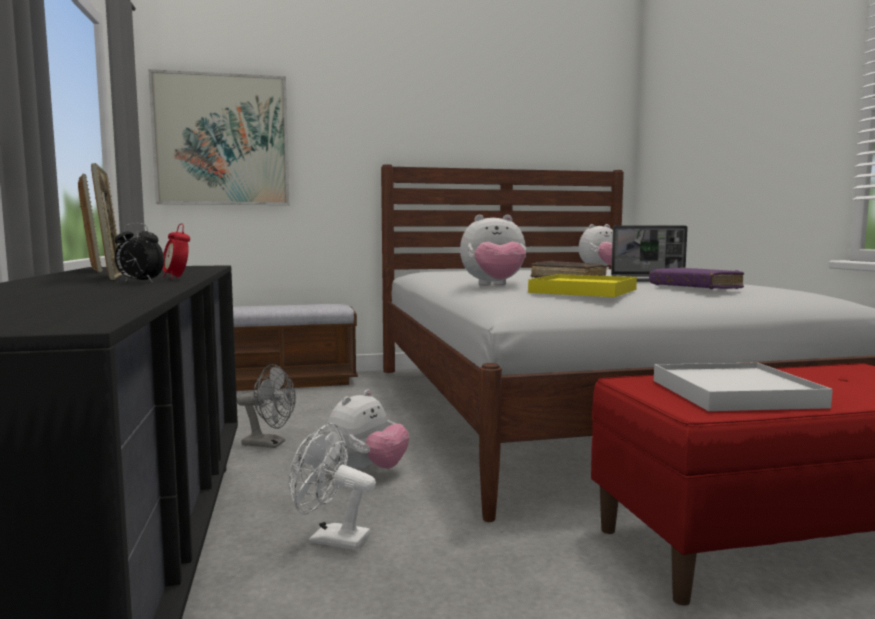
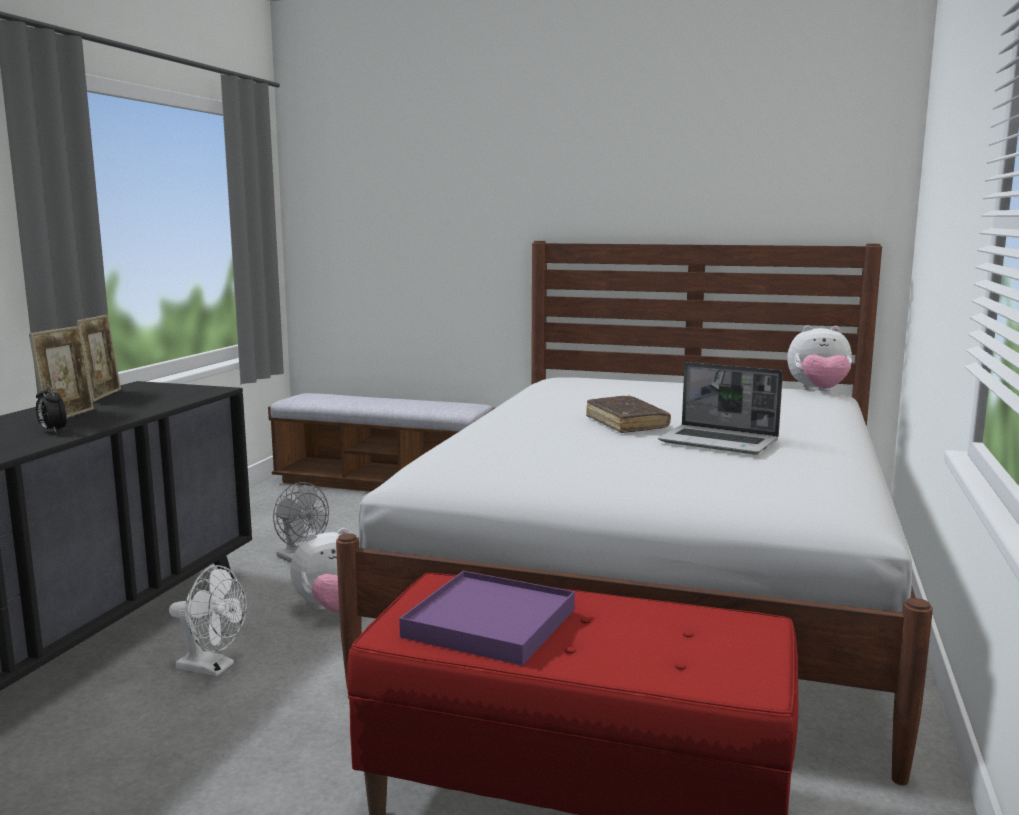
camera: 30 degrees right, 5 degrees up
(177, 278) = (97, 424): alarm clock -> none
(222, 140) = (367, 215): picture -> none
(330, 539) = (213, 667): white fan -> white fan turned 150 degrees clockwise
(494, 286) = (497, 430): plush toy -> none
(583, 291) = (533, 459): yellow tray -> none
(694, 287) = (694, 469): purple book -> none
(735, 393) = (490, 623): white tray -> purple tray

